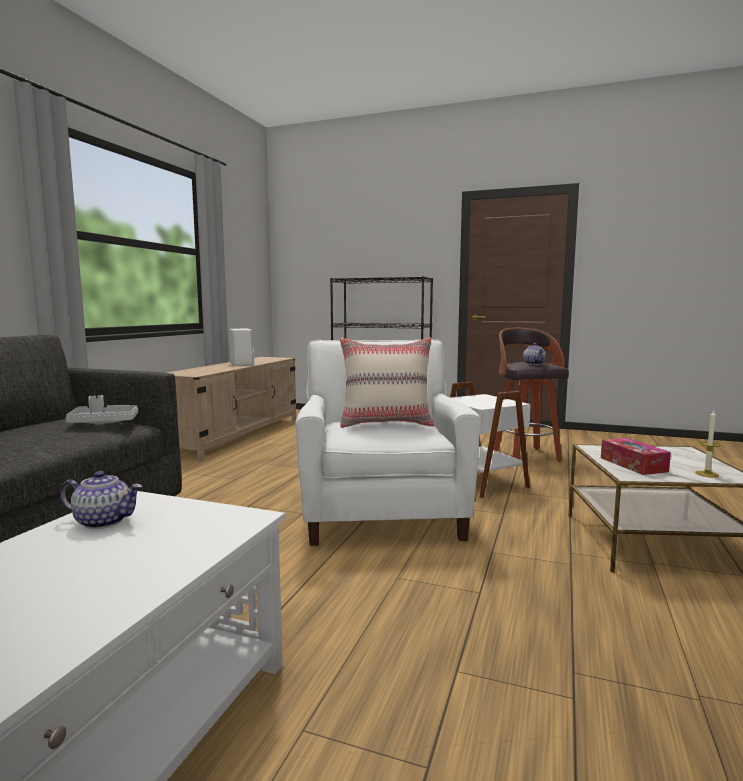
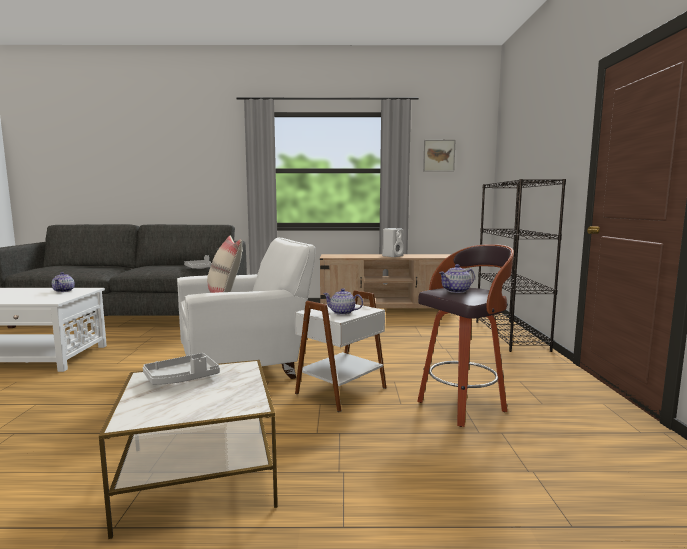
camera: 70 degrees right, 0 degrees up
(235, 239) = (439, 155): none -> picture
(493, 401) = (342, 312): none -> teapot
(633, 464) = (182, 378): tissue box -> grey tray
(707, 474) = (145, 406): candle -> none

